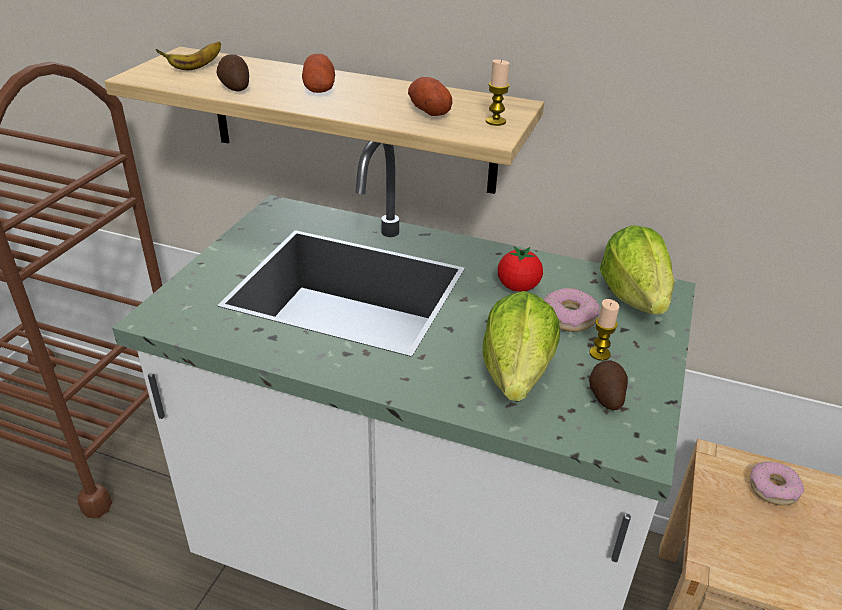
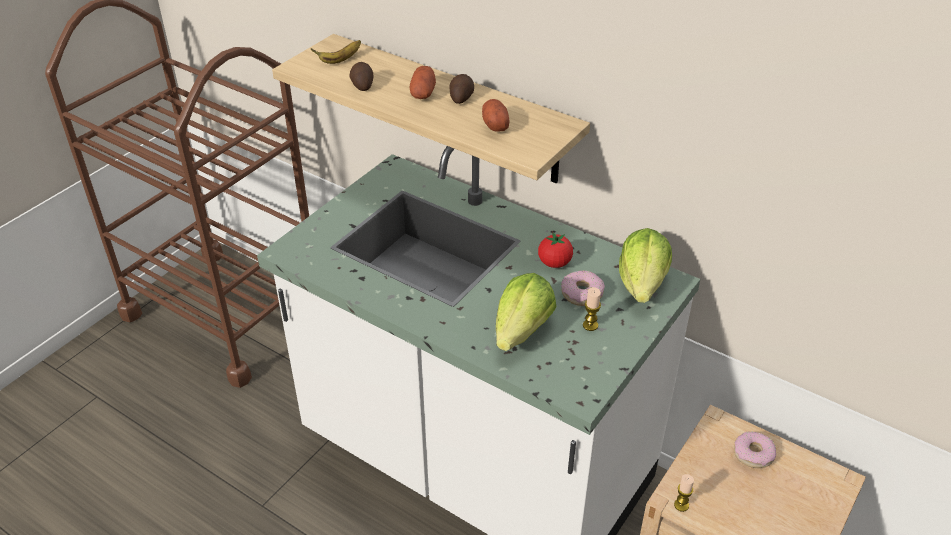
camera: 15 degrees right, 5 degrees up
(495, 121) = (540, 141): candle -> candle (681, 505)
(605, 395) = (578, 356): potato -> potato (461, 97)

